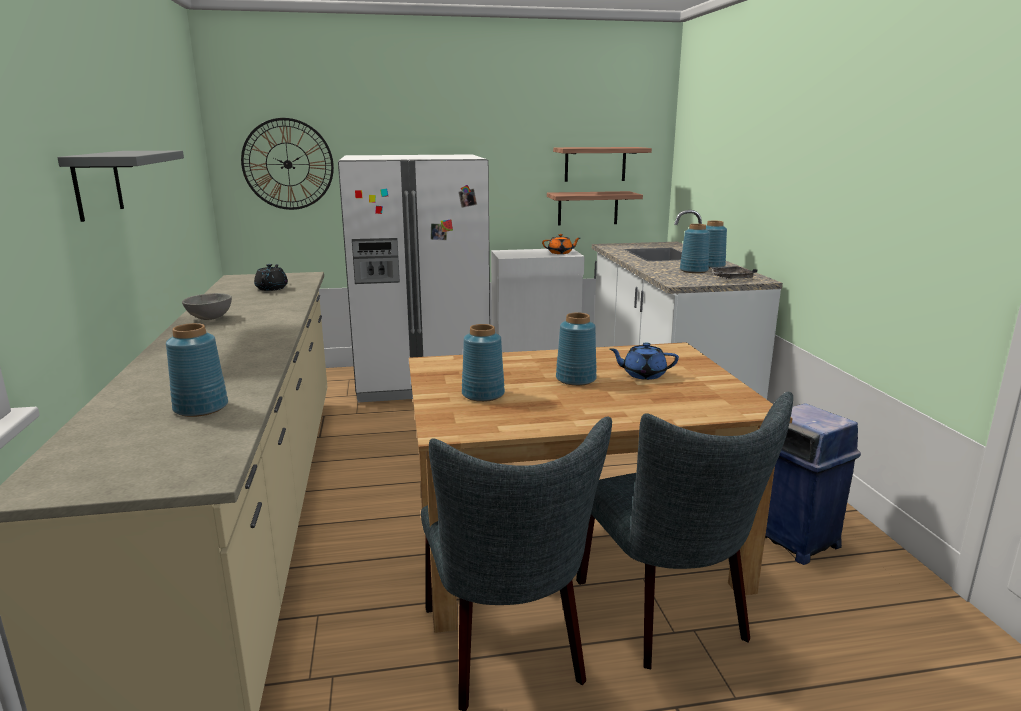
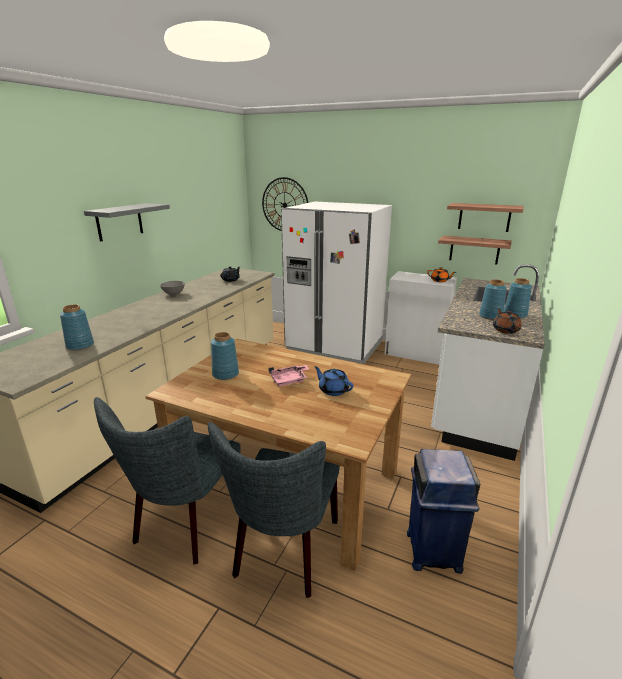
camera: 35 degrees right, 5 degrees up
(576, 379) = (289, 380): blue vase -> pink tray
(730, 278) = (505, 330): grey tray -> brown teapot

